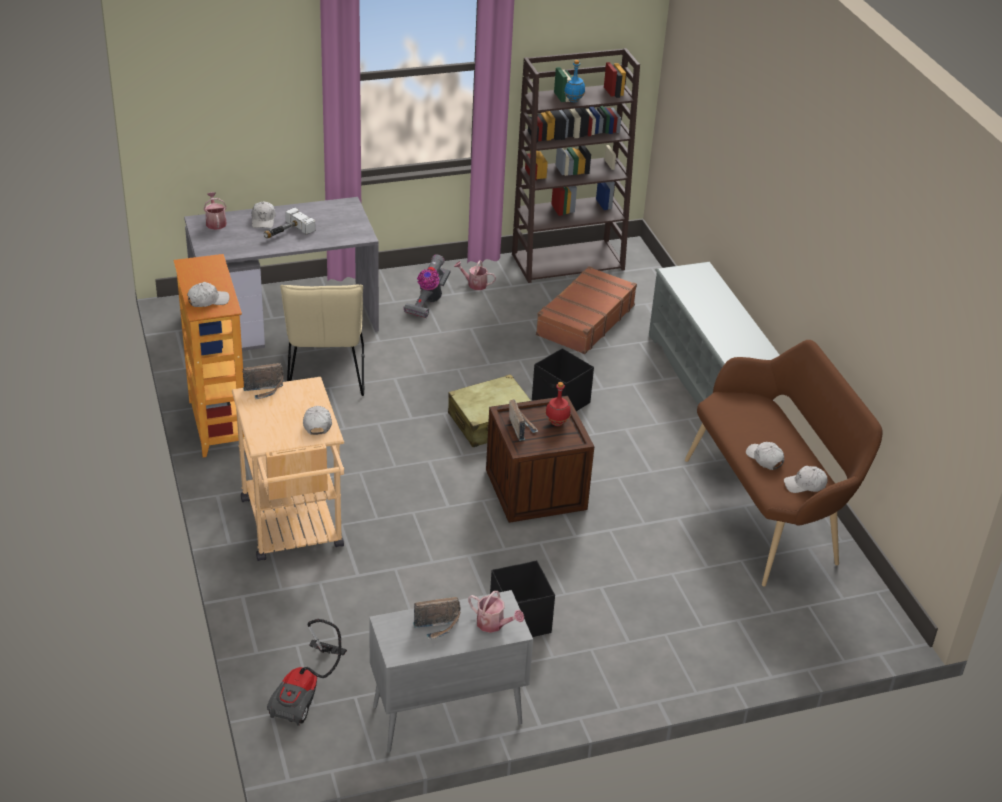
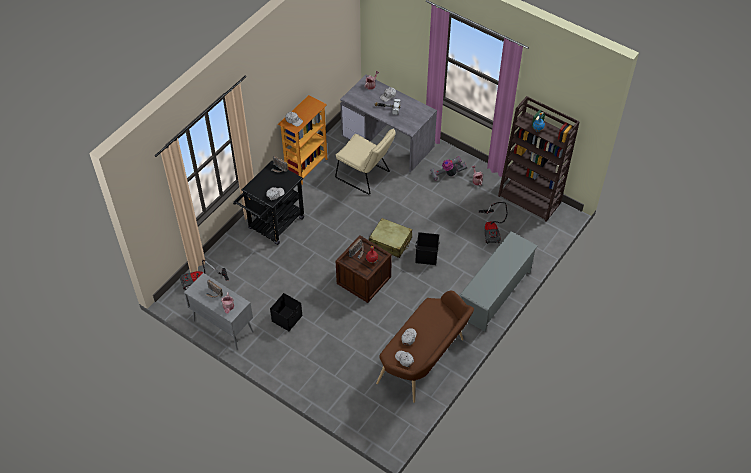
camera: 55 degrees right, 15 degrees up
(294, 530) = (273, 226): beige cart -> black cart
(325, 376) = (365, 176): beige chair -> beige chair turned 105 degrees counterclockwise
(584, 320) = (491, 230): brown suitcase -> vacuum cleaner

